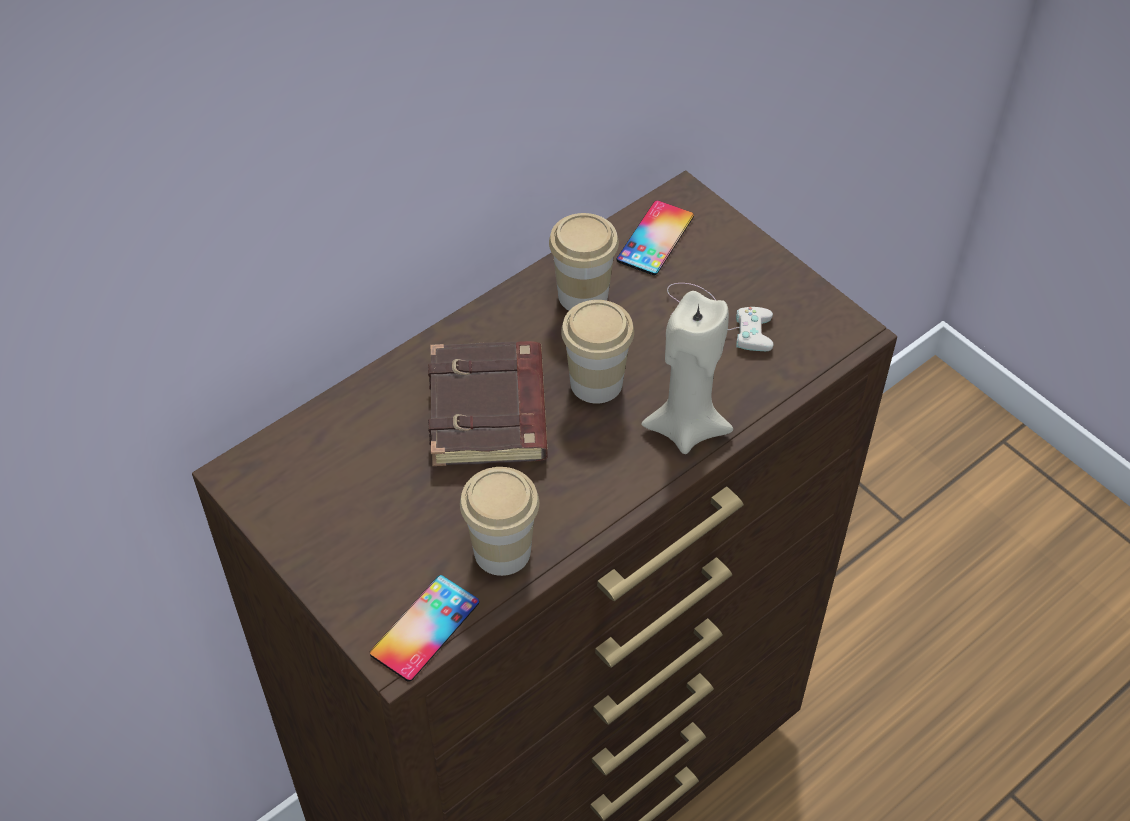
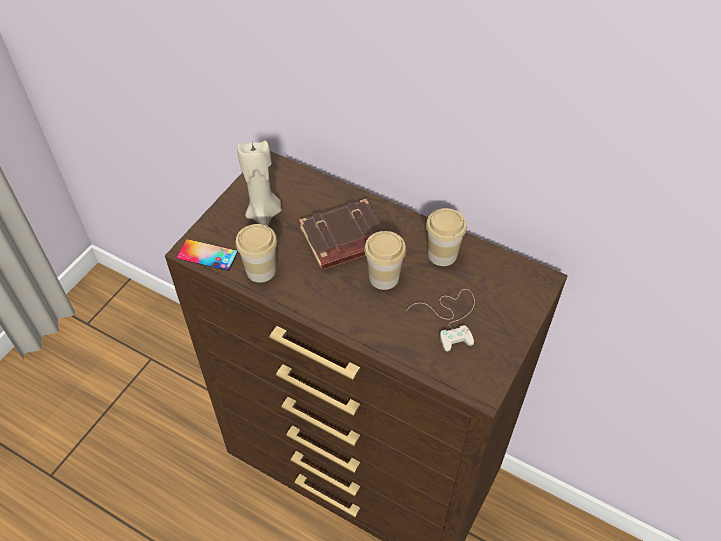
camera: 70 degrees right, 0 degrees up
(655, 238) = (503, 275): phone -> none
(686, 427) = (371, 325): beige candle -> beige candle (264, 214)

